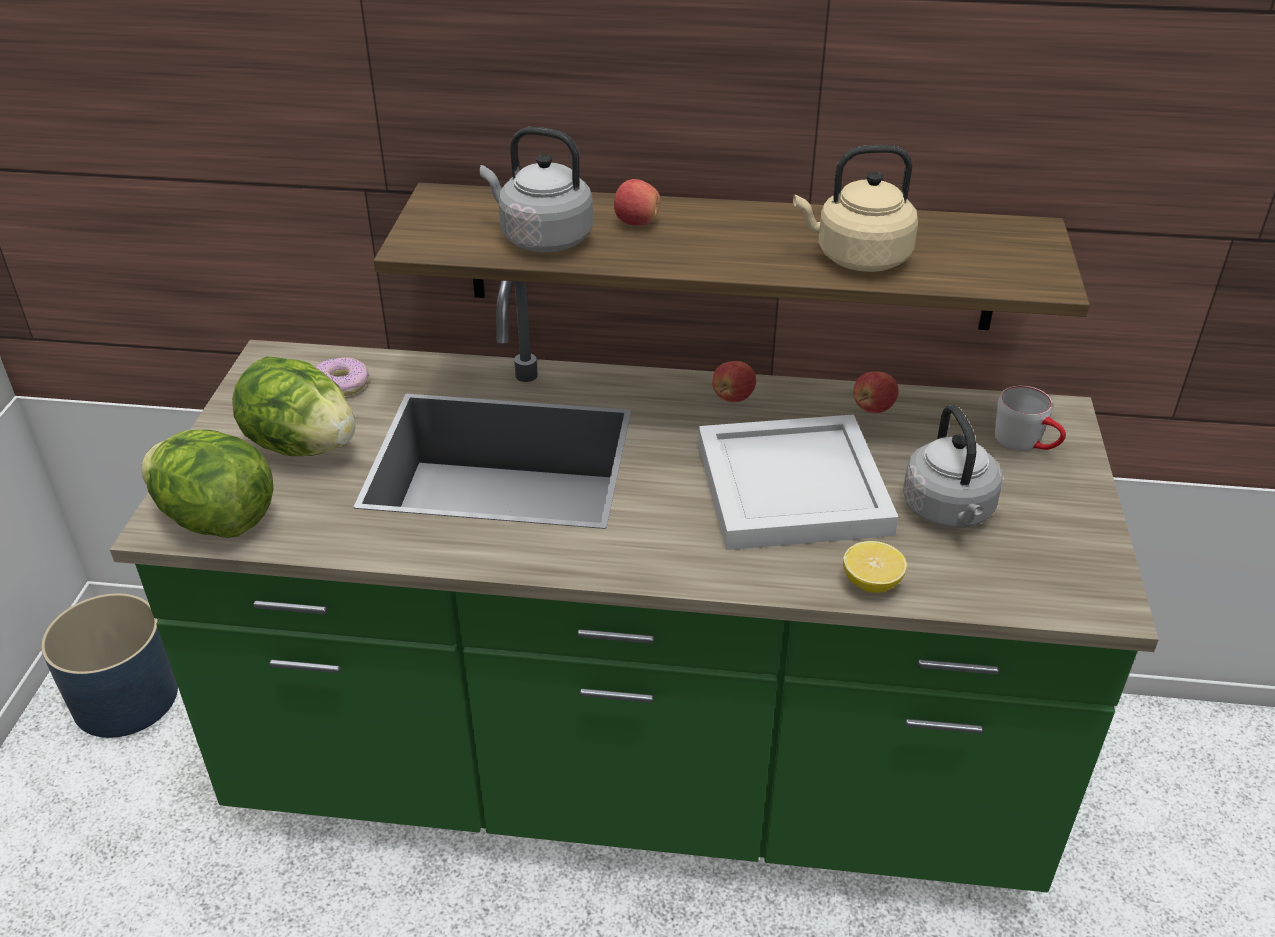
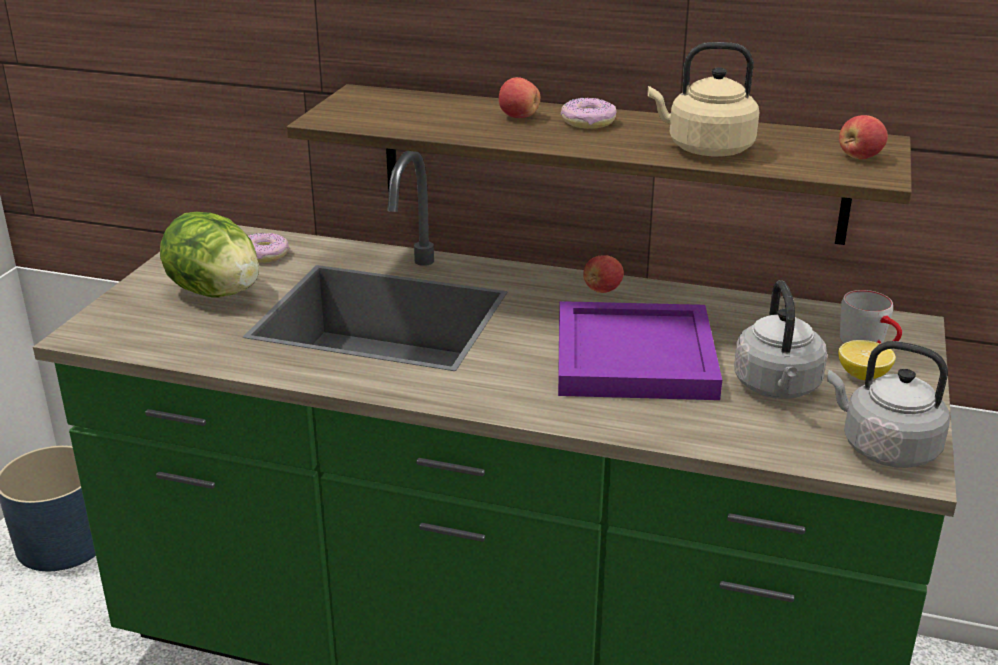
camera: 10 degrees right, 10 degrees down
(217, 519) = (126, 335): lettuce -> none
(541, 238) = (433, 121): grey kettle -> grey kettle (884, 448)
(716, 225) = (588, 122): none -> donut
(790, 490) = (632, 358): white tray -> purple tray
(871, 583) = (686, 432): lemon -> lemon (863, 375)
(873, 408) = (729, 307): apple -> apple (859, 157)

